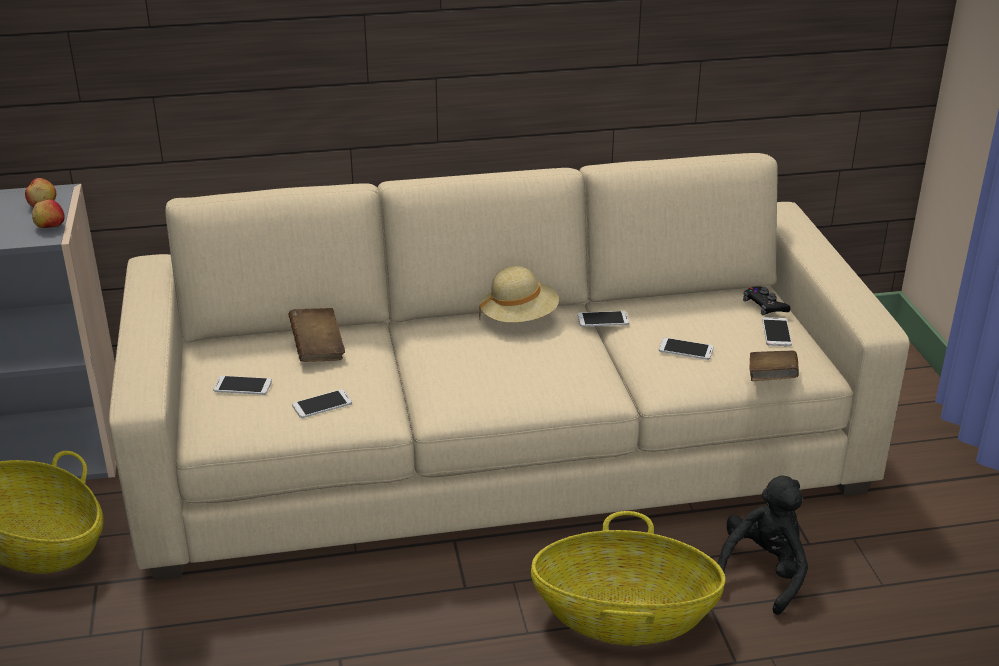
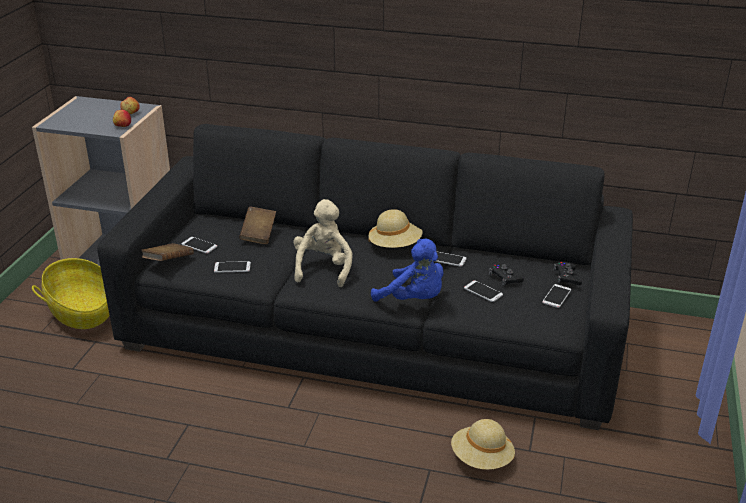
camera: 25 degrees right, 0 degrees up
(453, 372) = (323, 268): none -> beige plush toy
(500, 448) = (373, 330): beige sofa -> black sofa
(608, 382) = (413, 299): none -> blue plush toy
(624, 616) = (370, 456): basket -> none
(695, 325) = (505, 278): none -> black game controller
(762, 573) = (482, 459): black plush toy -> beige hat
(771, 380) = (523, 326): brown book -> brown book (168, 262)

